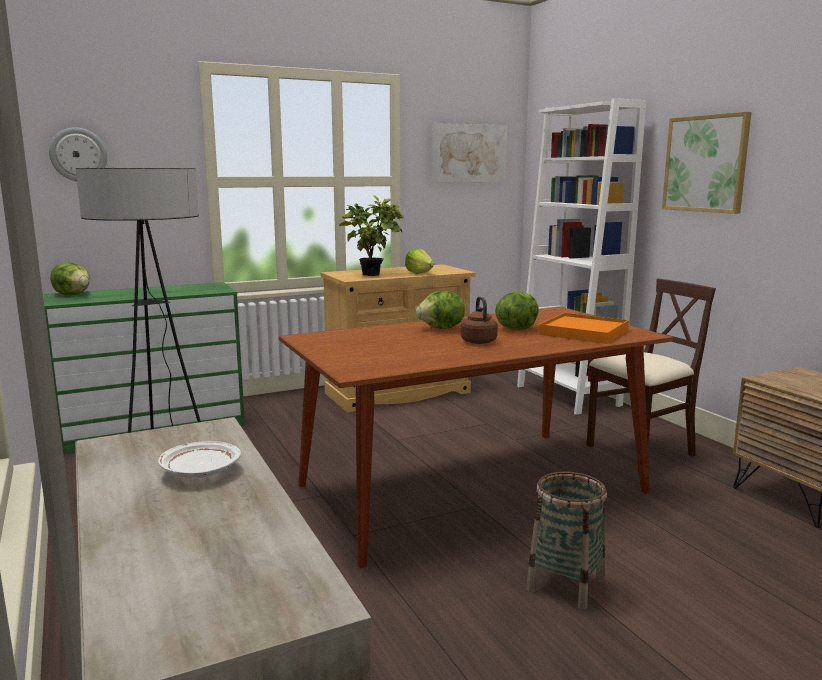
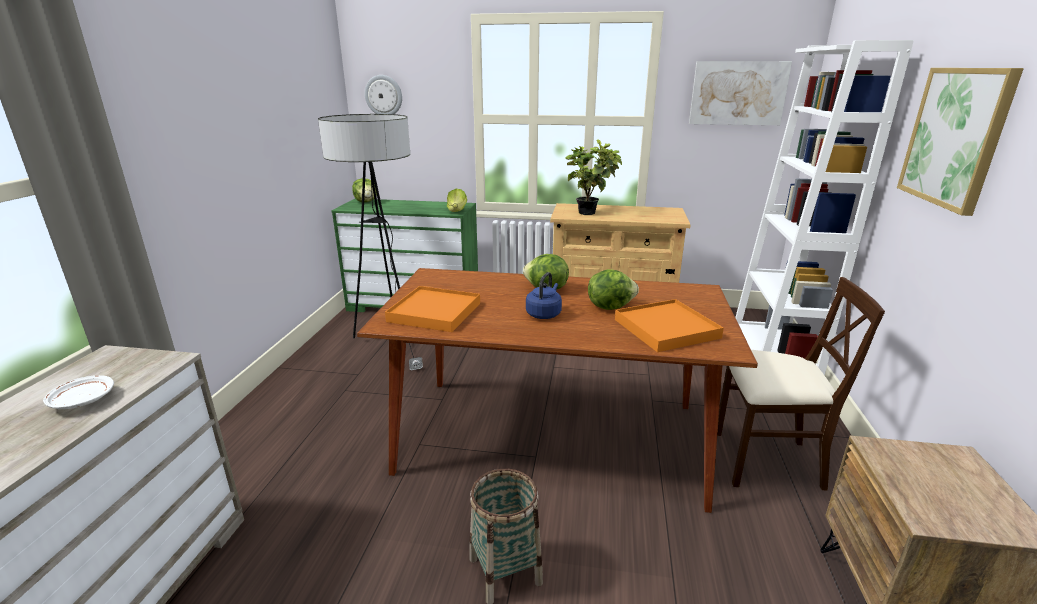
camera: 35 degrees right, 10 degrees up
(380, 357) = (434, 312): none -> orange tray
(419, 273) = (633, 217): lettuce -> lettuce (457, 211)
(478, 341) = (544, 314): brown kettle -> blue kettle

